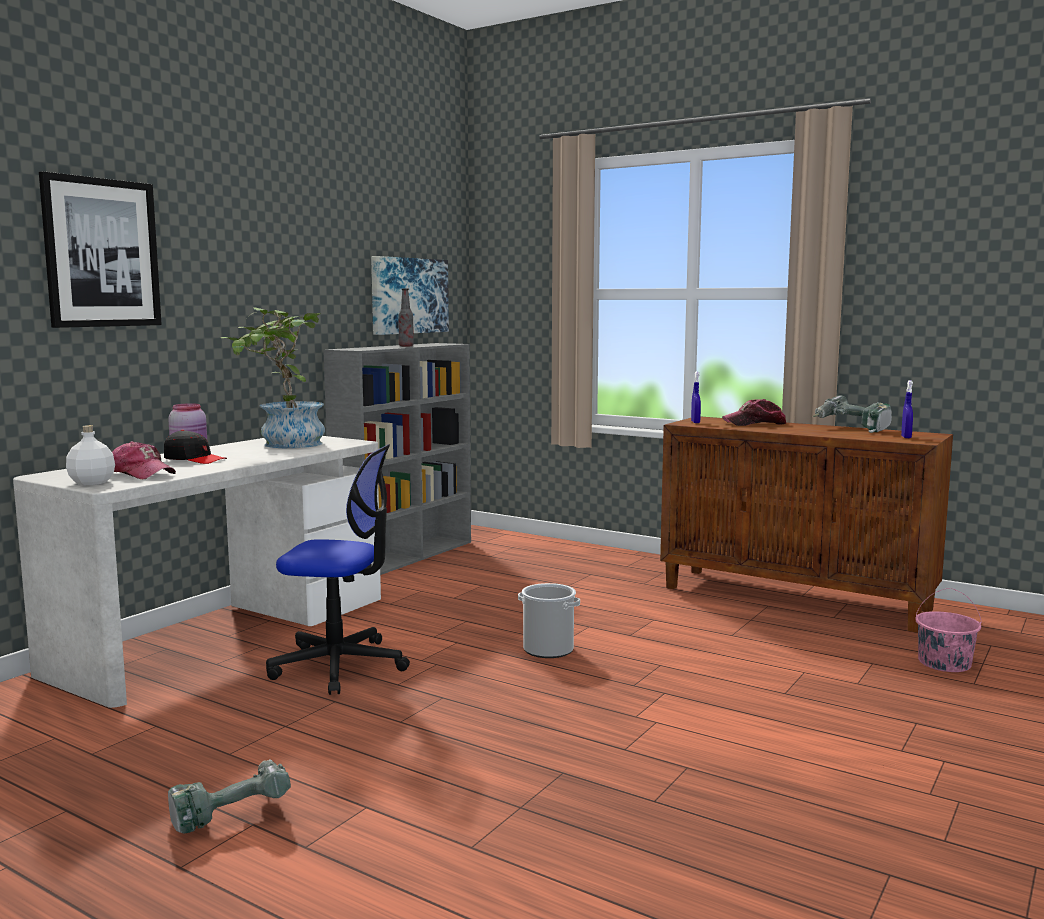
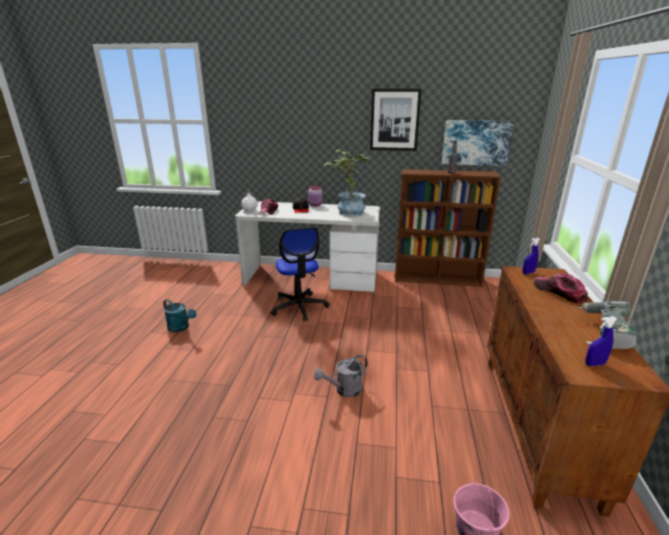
camera: 65 degrees right, 15 degrees up
(101, 253) = (288, 123): picture -> picture (394, 120)
(230, 813) = (181, 328): power drill -> turquoise watering can
(406, 556) = (438, 279): grey bookcase -> brown bookcase
(548, 649) = (355, 348): bucket -> none
(657, 678) = (344, 390): none -> grey watering can

